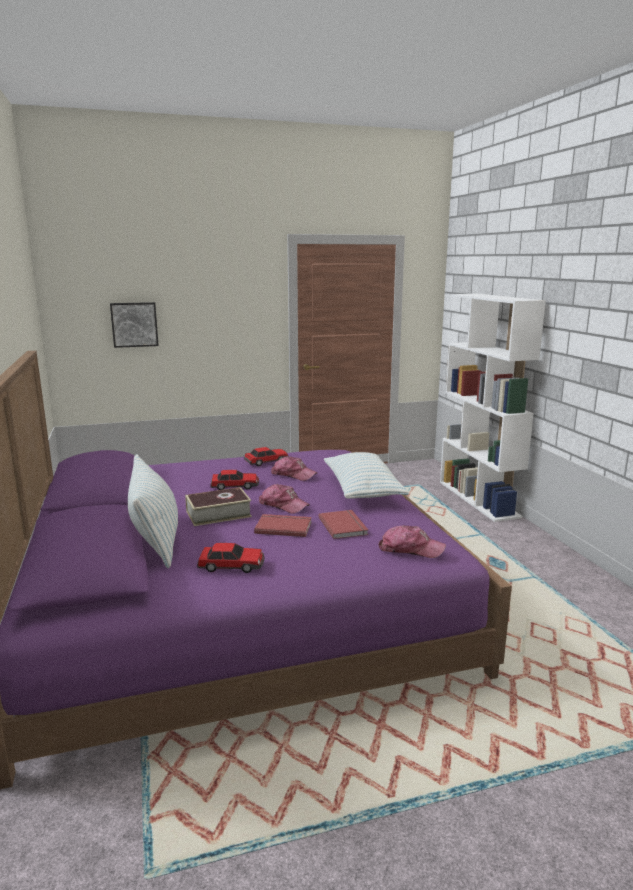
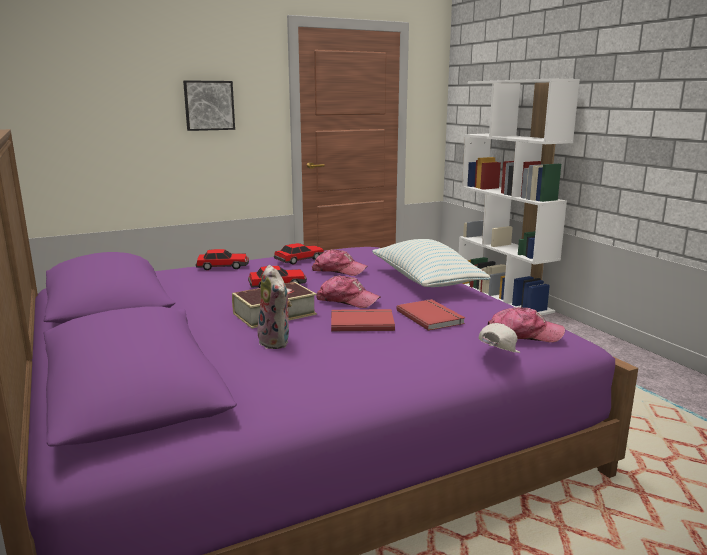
camera: 10 degrees left, 0 degrees up
(134, 324) = (115, 115): picture -> picture (209, 105)
(155, 538) = (210, 345): pillow -> none
(207, 540) = (277, 342): none -> plush toy
(232, 566) = (325, 368): toy car -> toy car (223, 266)
(375, 567) = (496, 356): none -> white cap

